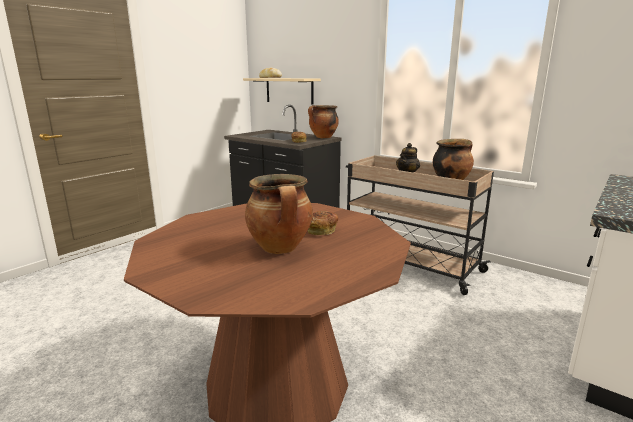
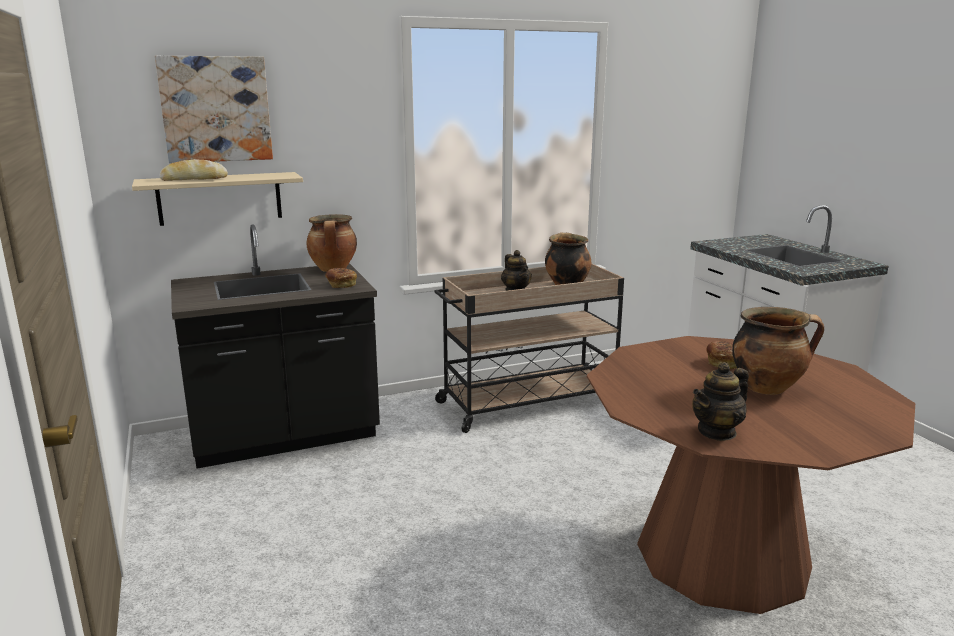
camera: 60 degrees left, 0 degrees up
(174, 240) = (717, 432): none -> teapot
(290, 42) = (216, 109): none -> picture

